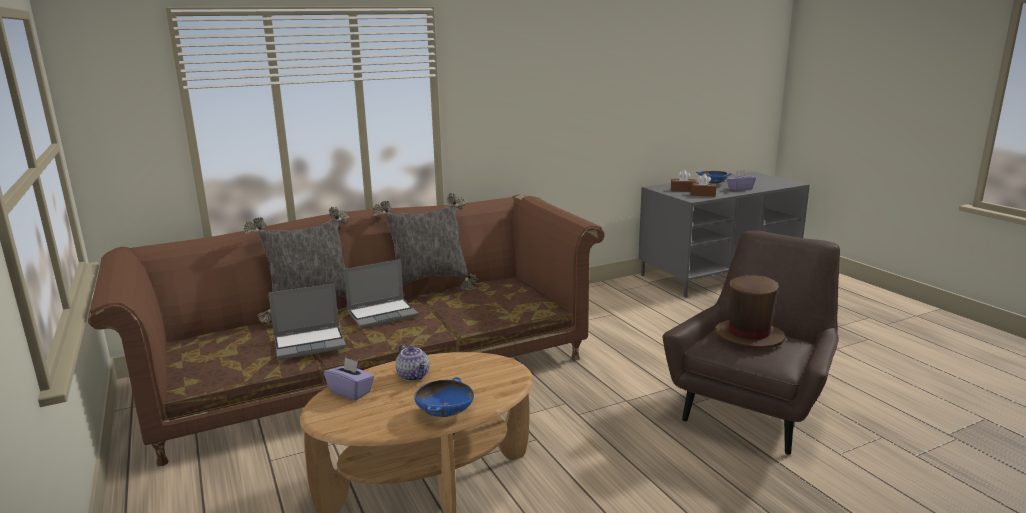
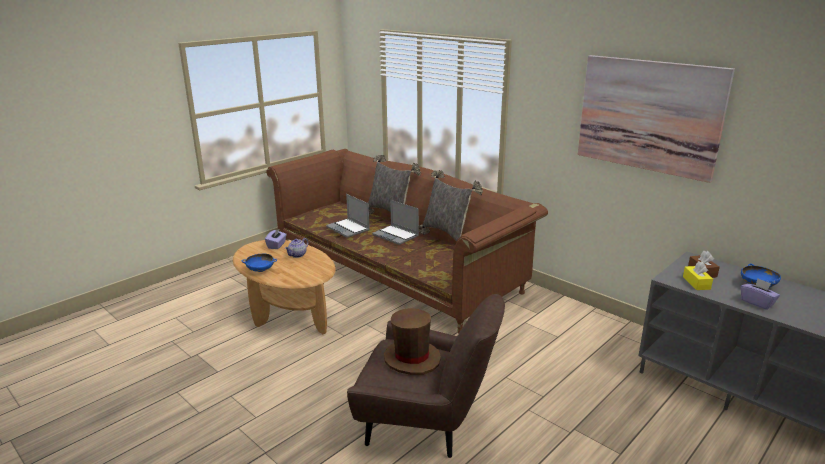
camera: 70 degrees right, 5 degrees up
(595, 69) = (648, 115): none -> picture
(703, 194) = (696, 283): brown tissue box -> yellow tissue box

